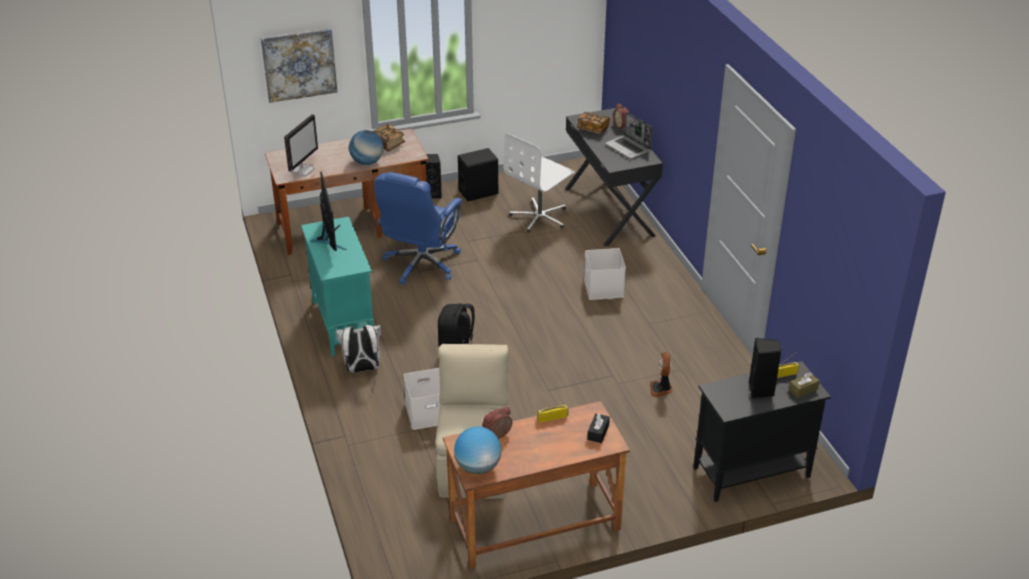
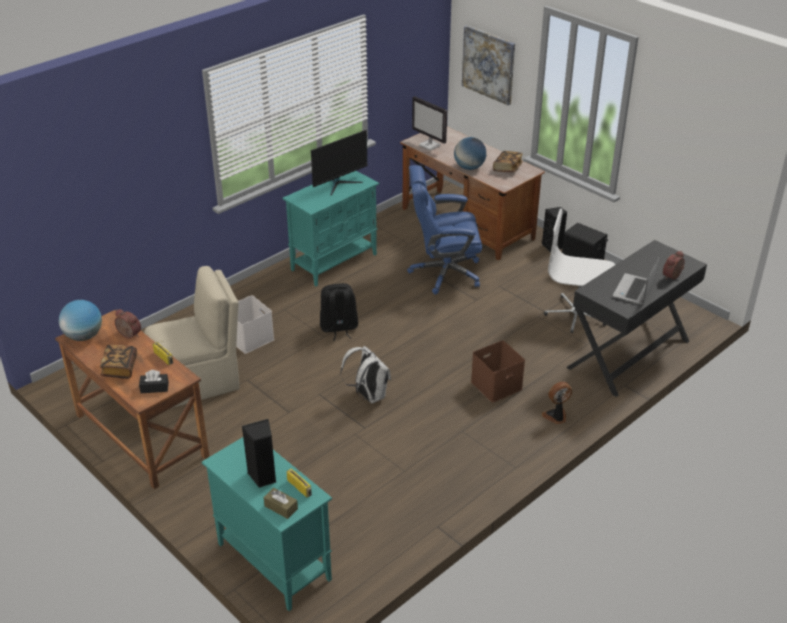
camera: 65 degrees right, 0 degrees up
(302, 170) = (430, 145): monitor -> monitor turned 45 degrees clockwise
(362, 369) = (284, 289): white backpack -> white backpack (368, 396)
(593, 129) = (647, 261): book -> book (120, 368)
(604, 288) = (496, 386): white storage box -> brown storage box
(661, 389) = (364, 465): fan -> fan (556, 416)
(750, 473) = (273, 561): black cabinet -> turquoise cabinet

